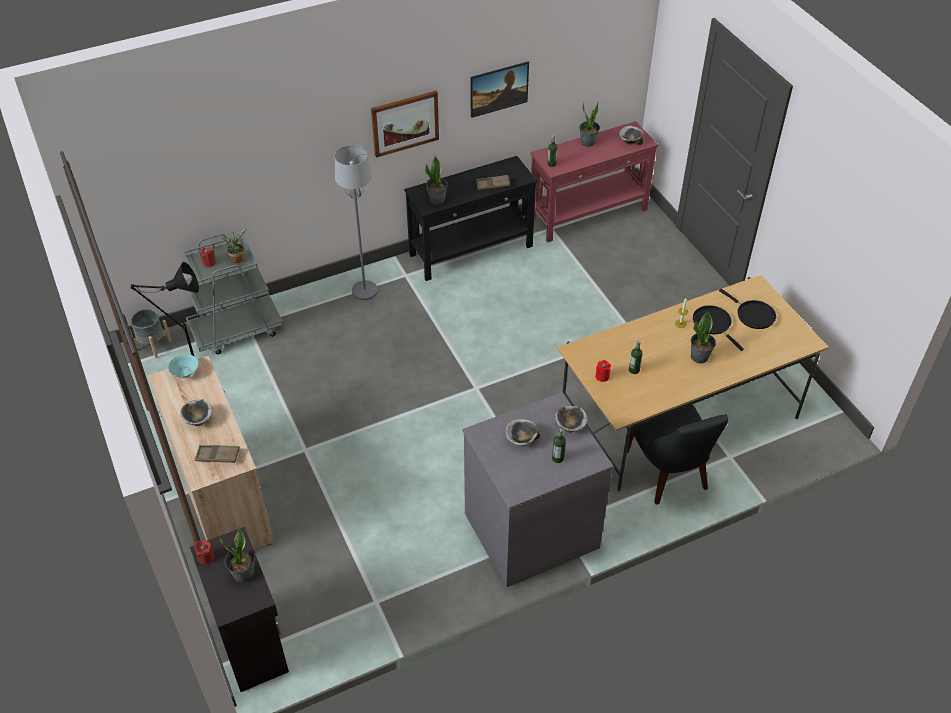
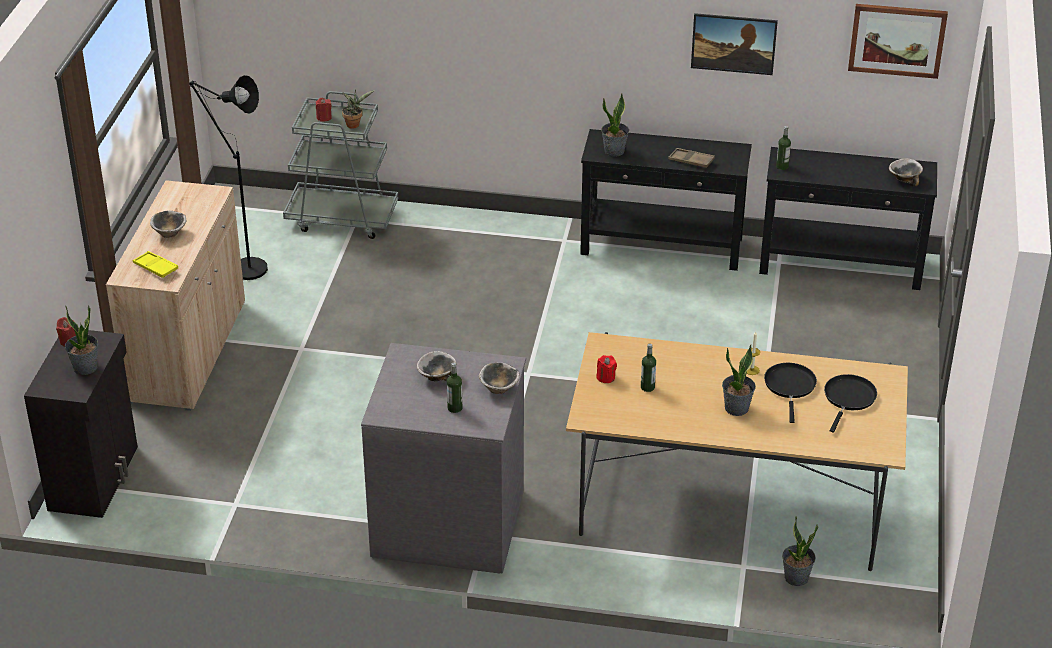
camera: 35 degrees right, 10 degrees down
(152, 345) = (251, 198): grey planter -> none
(185, 372) = (198, 191): turquoise bowl -> none
(217, 456) = (155, 267): brown tray -> yellow tray
(364, 290) = (505, 237): grey floor lamp -> none
(405, 123) = (601, 42): picture -> picture (897, 40)
(588, 142) = (851, 162): potted plant -> potted plant (796, 578)
(589, 214) = (841, 266): red console table -> black console table
(667, 473) = (653, 546): black chair -> none
(753, 315) = (848, 398): black frying pan -> black frying pan turned 150 degrees counterclockwise

